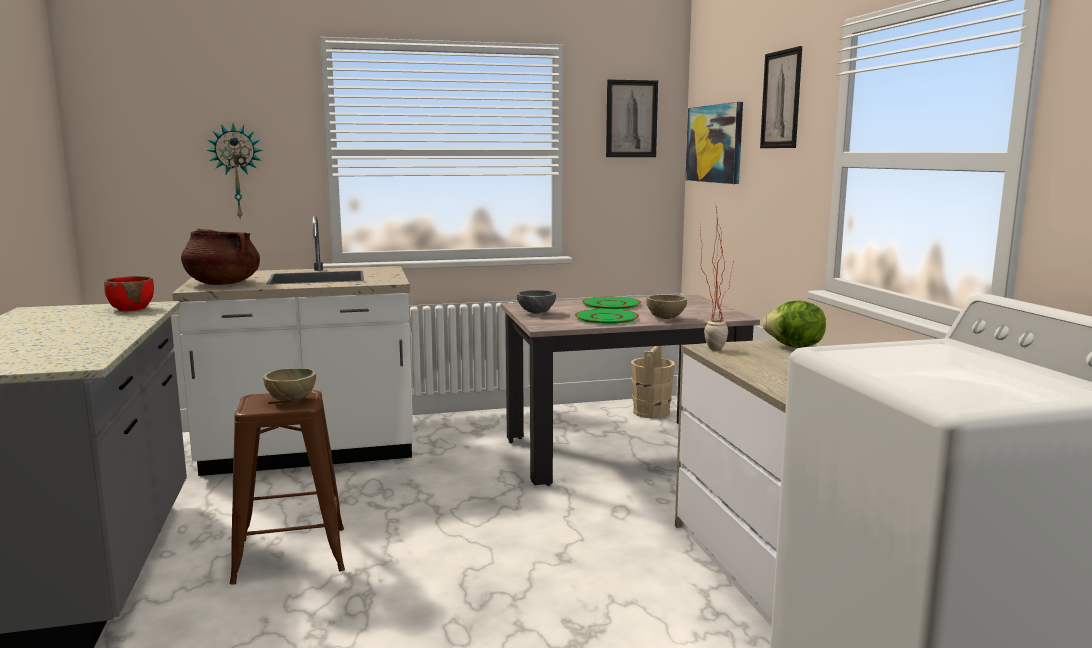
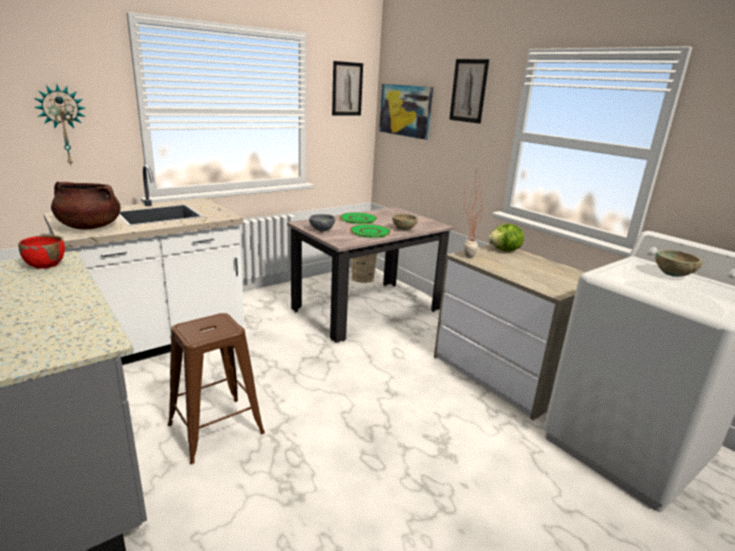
camera: 25 degrees left, 10 degrees up
(292, 400) = (216, 325): beige bowl -> beige bowl (673, 275)

